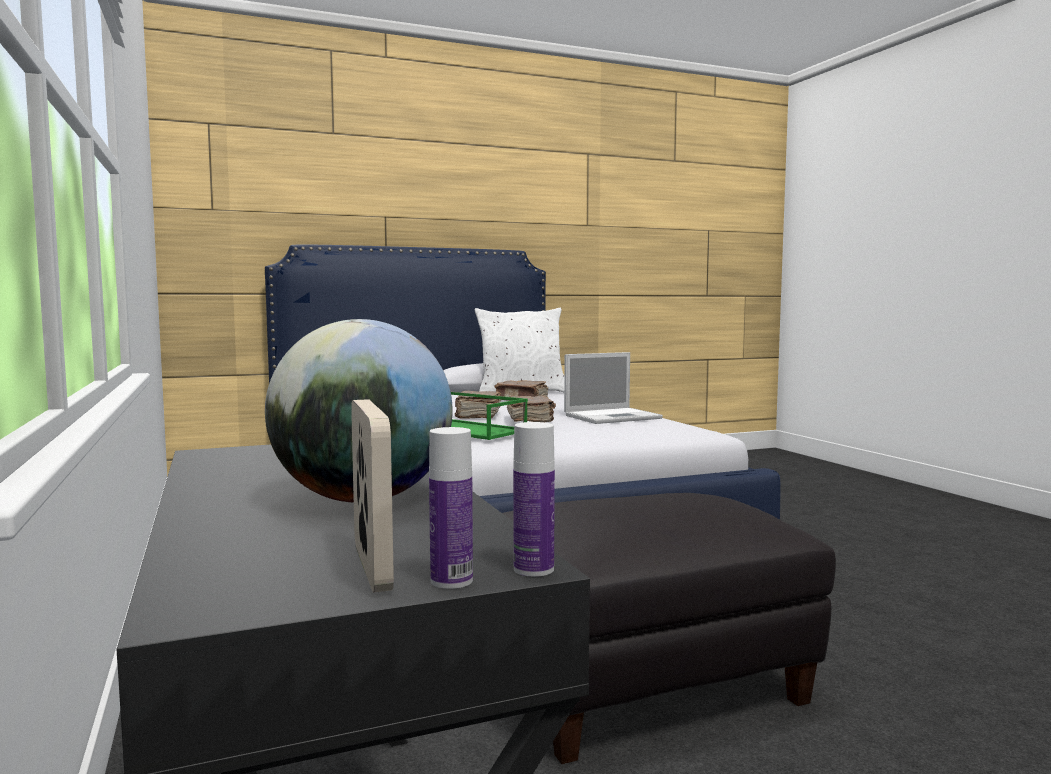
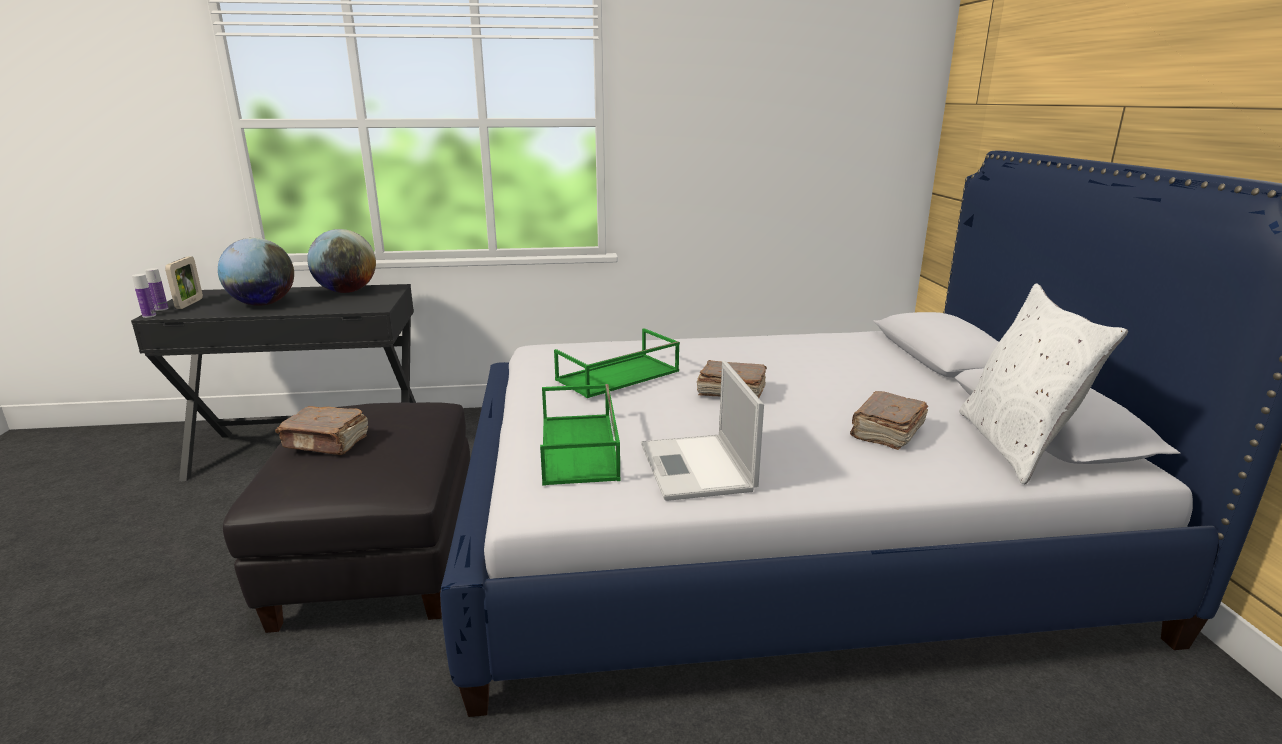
camera: 105 degrees right, 15 degrees up
(240, 469) = (347, 291): none -> globe
(372, 567) = (189, 303): picture frame -> picture frame turned 90 degrees counterclockwise
(531, 420) = (686, 415): brown book -> brown book (327, 443)
(618, 430) = (580, 448): none -> green tray

